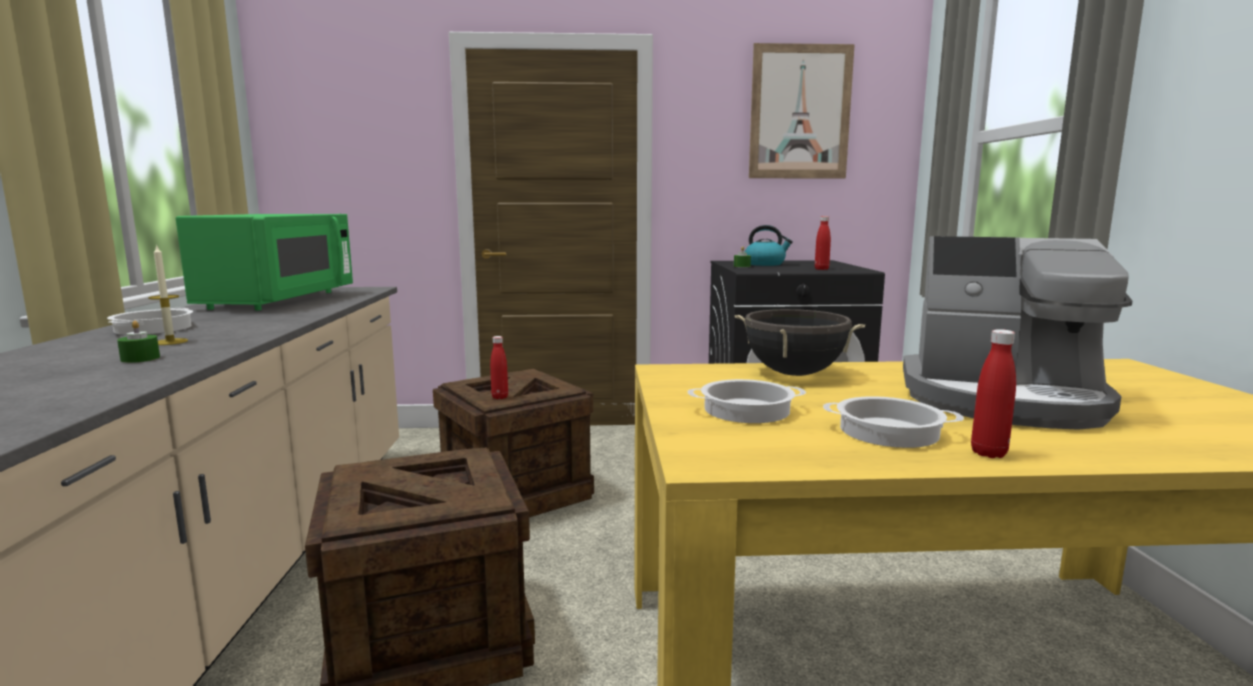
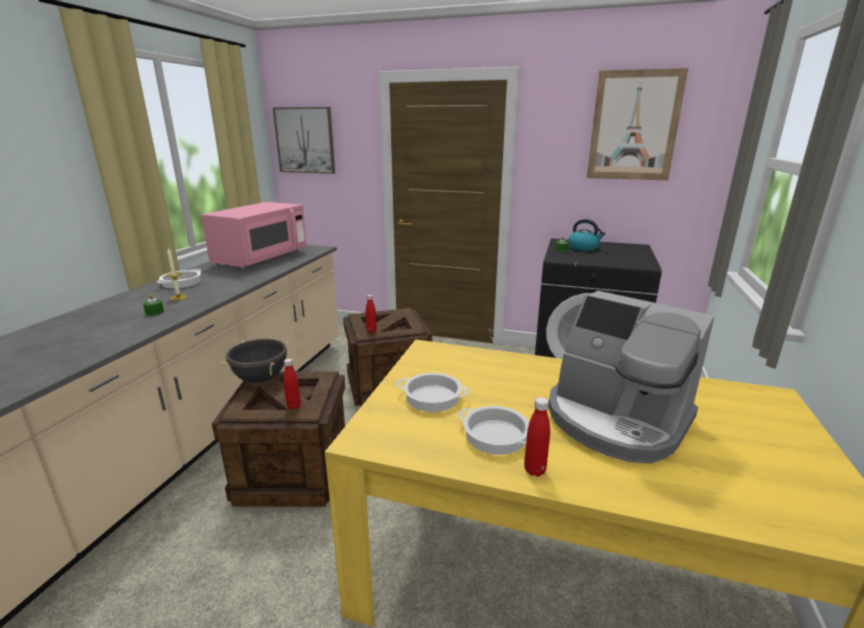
camera: 20 degrees right, 10 degrees up
(279, 300) = (261, 258): green microwave -> pink microwave
(321, 132) = (305, 140): none -> picture
(794, 374) = (503, 365): black cooking pot -> black cooking pot (260, 378)
(821, 269) = (616, 260): red bottle -> red bottle (294, 406)

